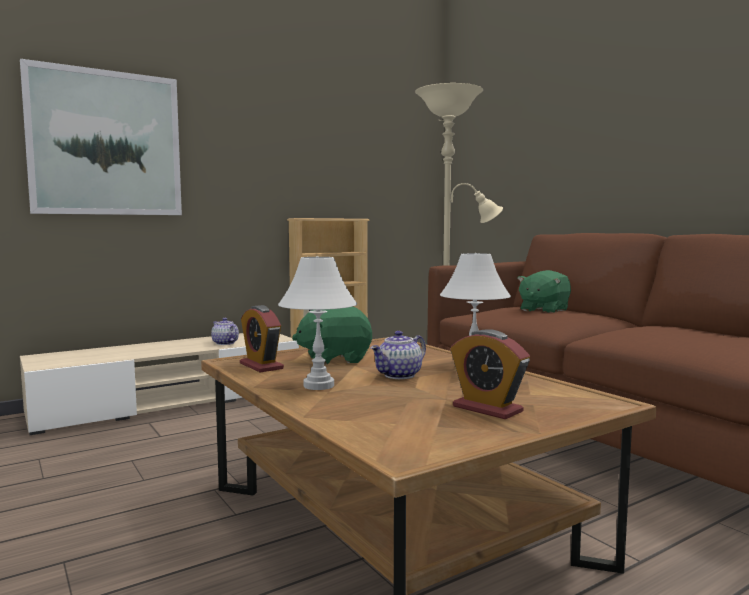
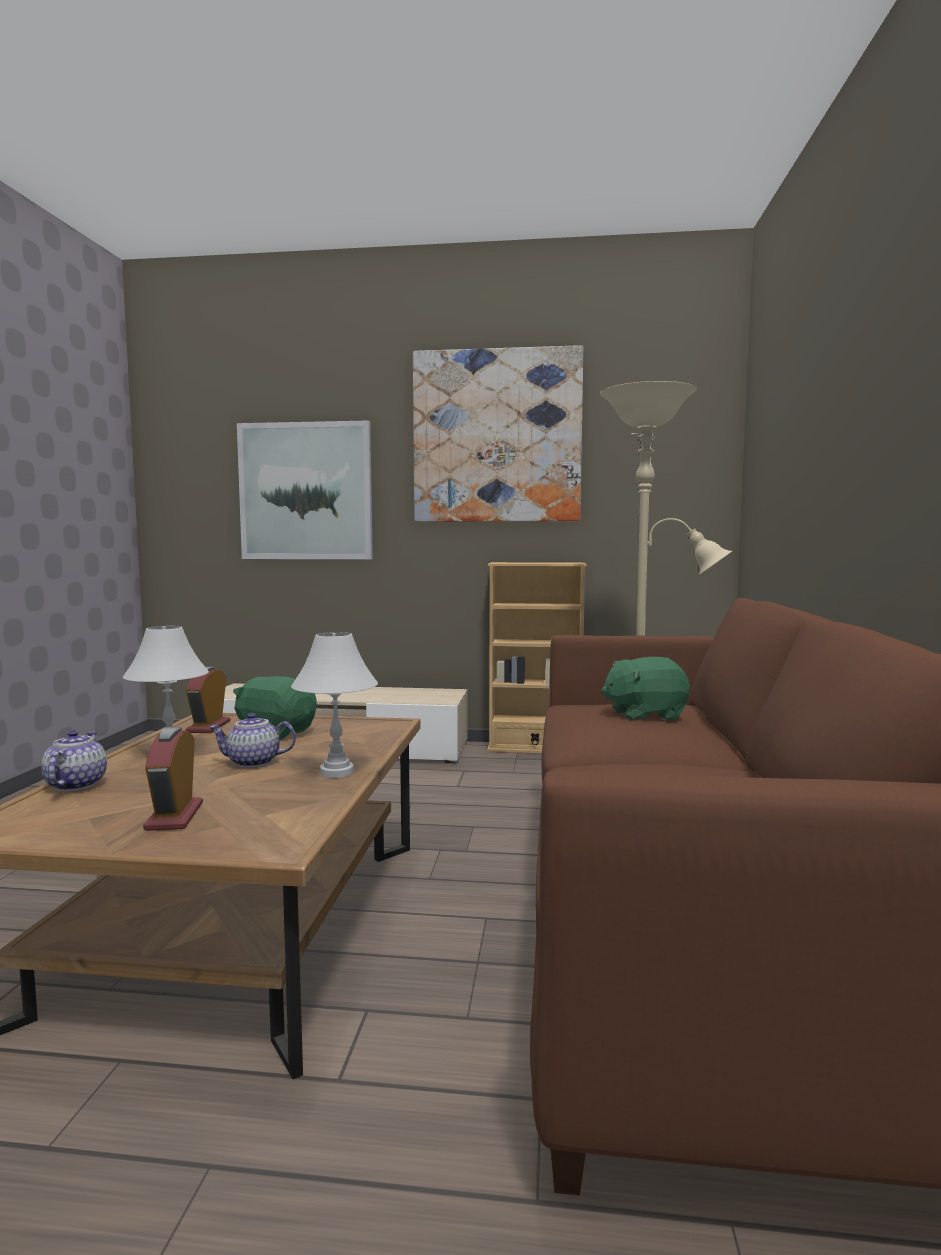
camera: 40 degrees right, 0 degrees up
(225, 343) = (387, 697): teapot -> teapot (75, 785)
(288, 111) = (497, 437): none -> picture

